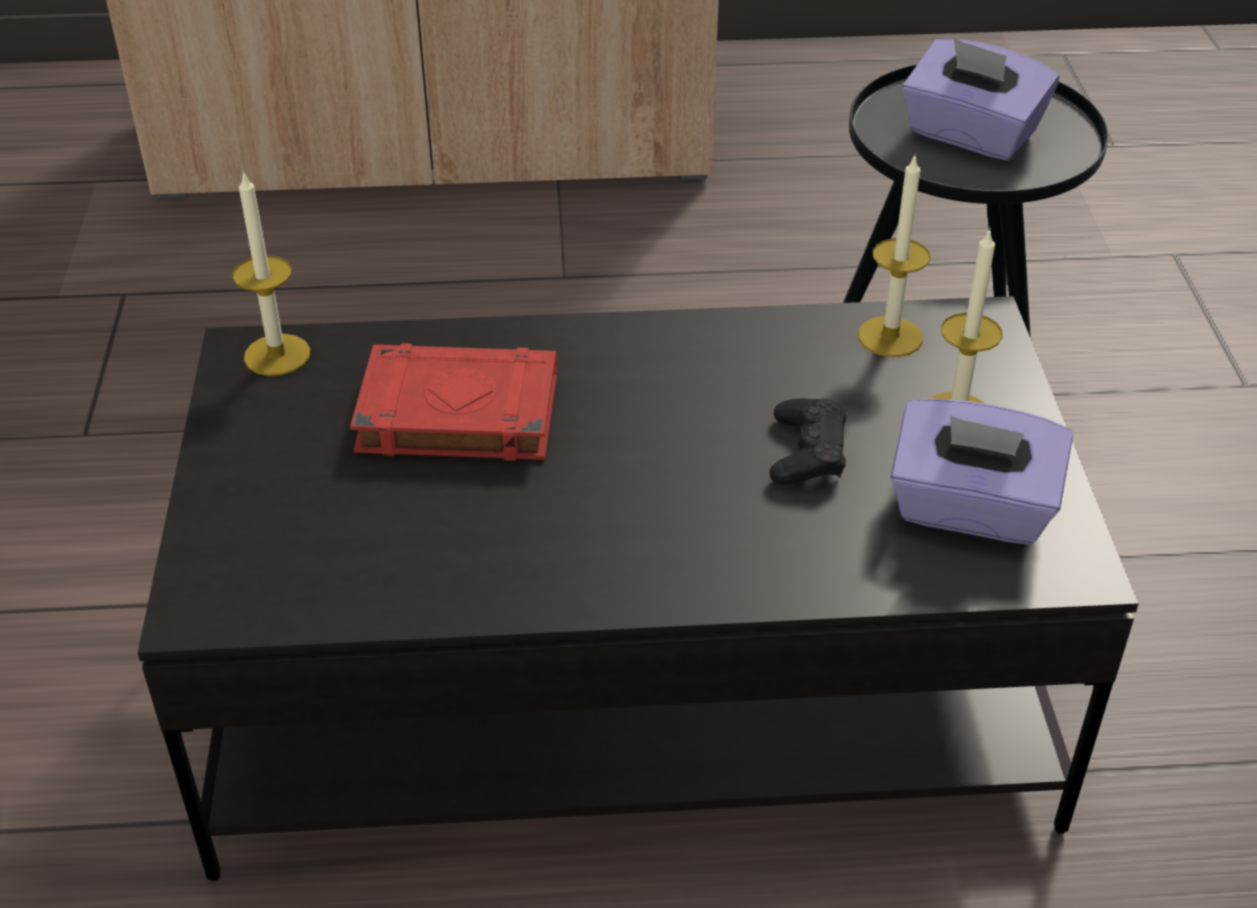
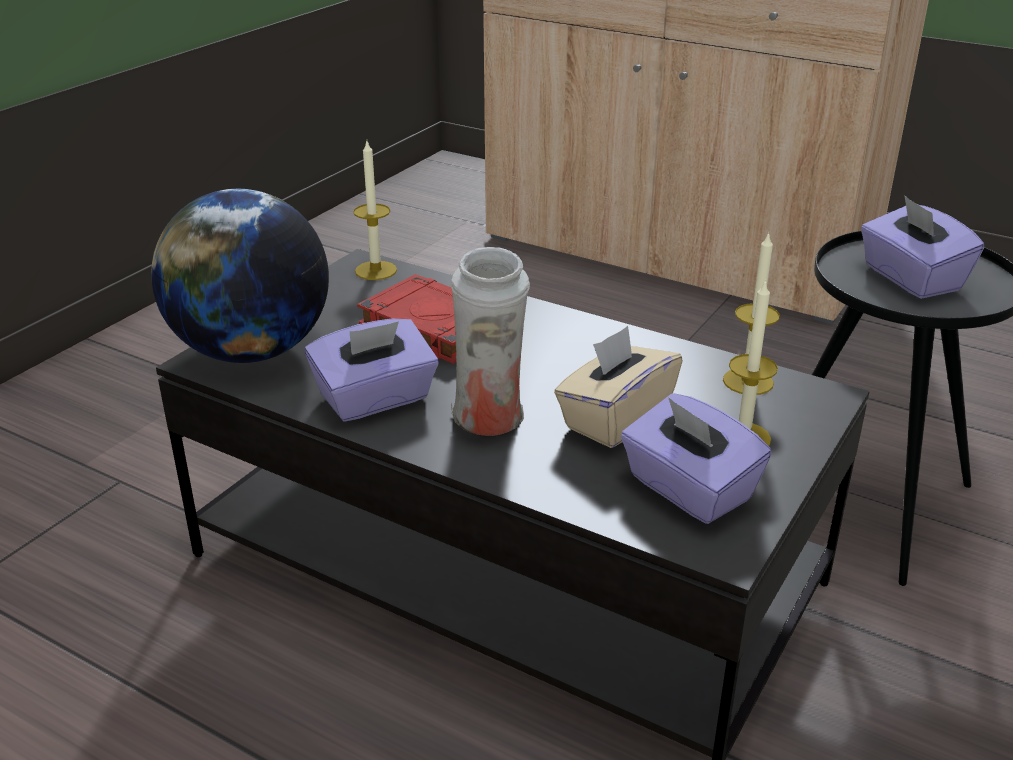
camera: 35 degrees right, 10 degrees down
(252, 562) = (252, 351): none -> globe
(505, 557) = (375, 399): none -> purple tissue box
(677, 523) = (490, 421): none -> white vase
(807, 452) = (615, 419): black game controller -> beige tissue box

